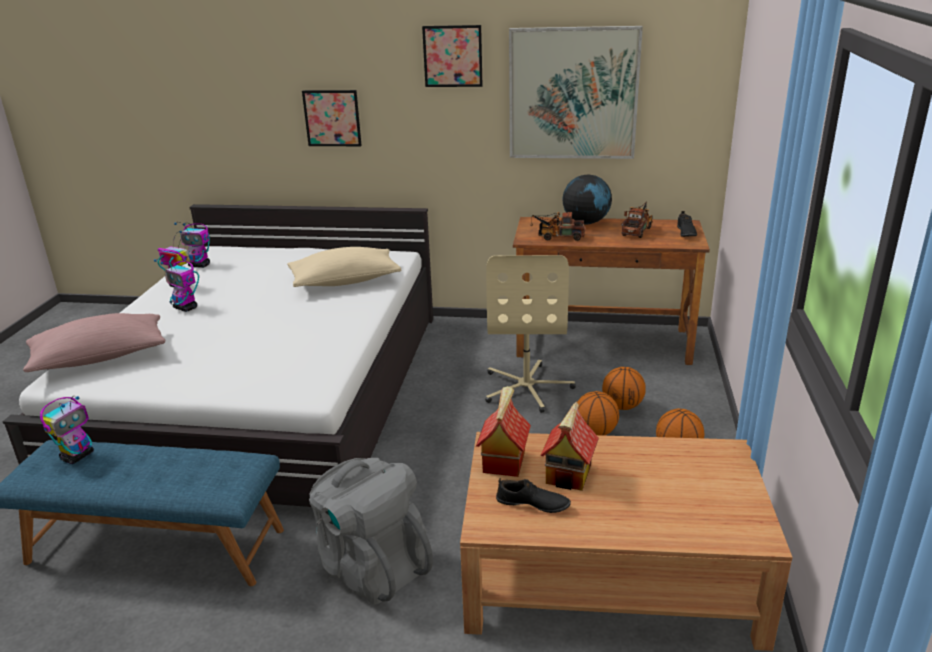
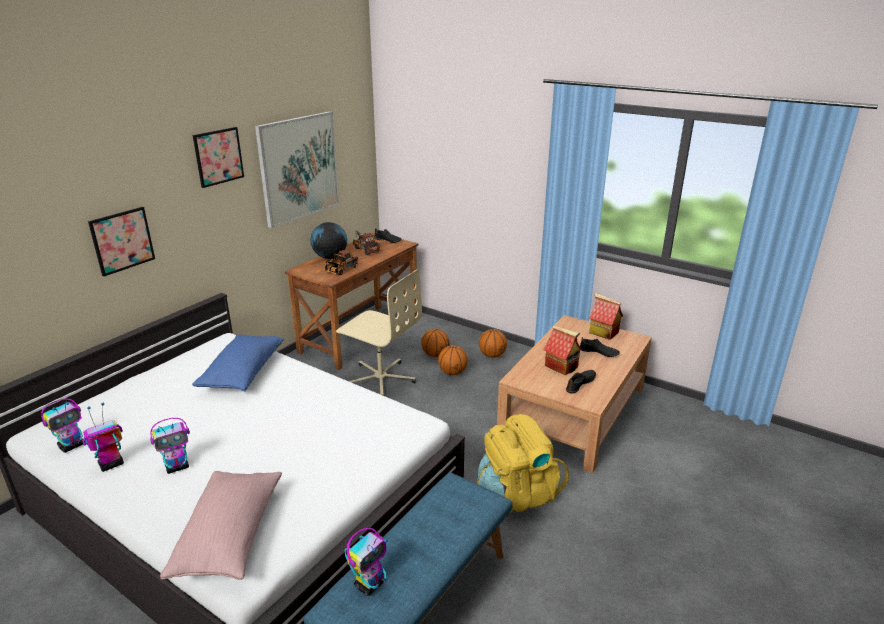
camera: 65 degrees left, 0 degrees up
(78, 456) = (370, 584): toy robot -> toy robot turned 75 degrees clockwise
(345, 281) = (243, 373): beige pillow -> blue pillow
(371, 566) = (517, 494): grey backpack -> yellow backpack
(503, 461) = (536, 381): toy house -> toy house (603, 332)
(654, 502) = (598, 352): none -> black shoe

